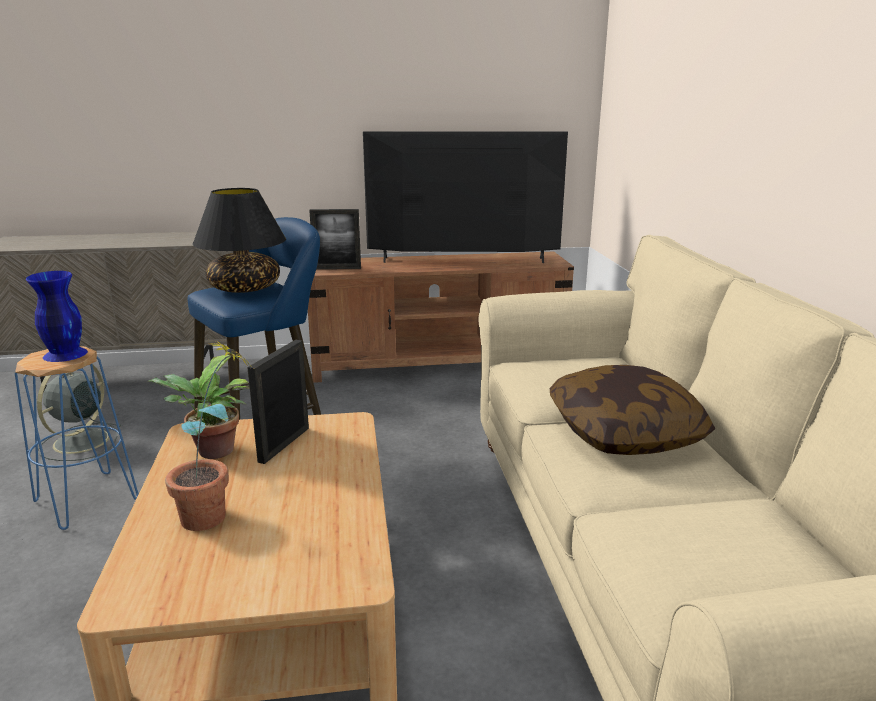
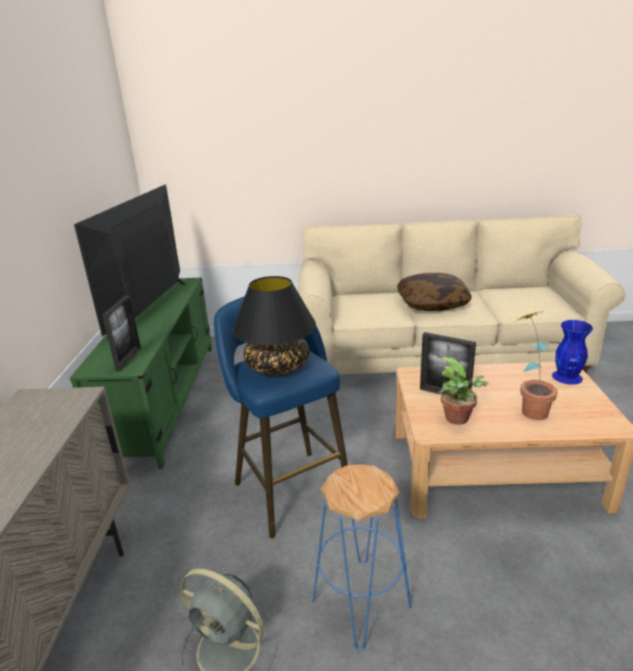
camera: 80 degrees left, 5 degrees up
(64, 354) = (353, 482): blue vase -> blue vase (567, 377)
(439, 363) = (165, 398): brown tv stand -> green tv stand

